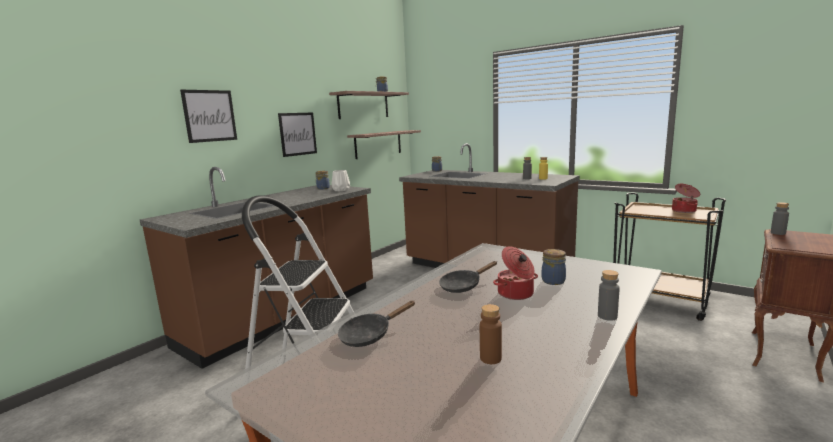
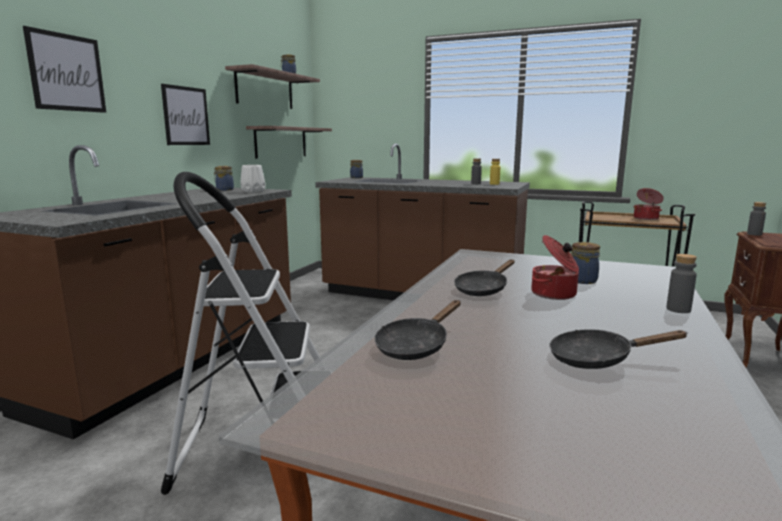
camera: 15 degrees left, 0 degrees up
(490, 358) = (597, 359): brown bottle -> black frying pan

